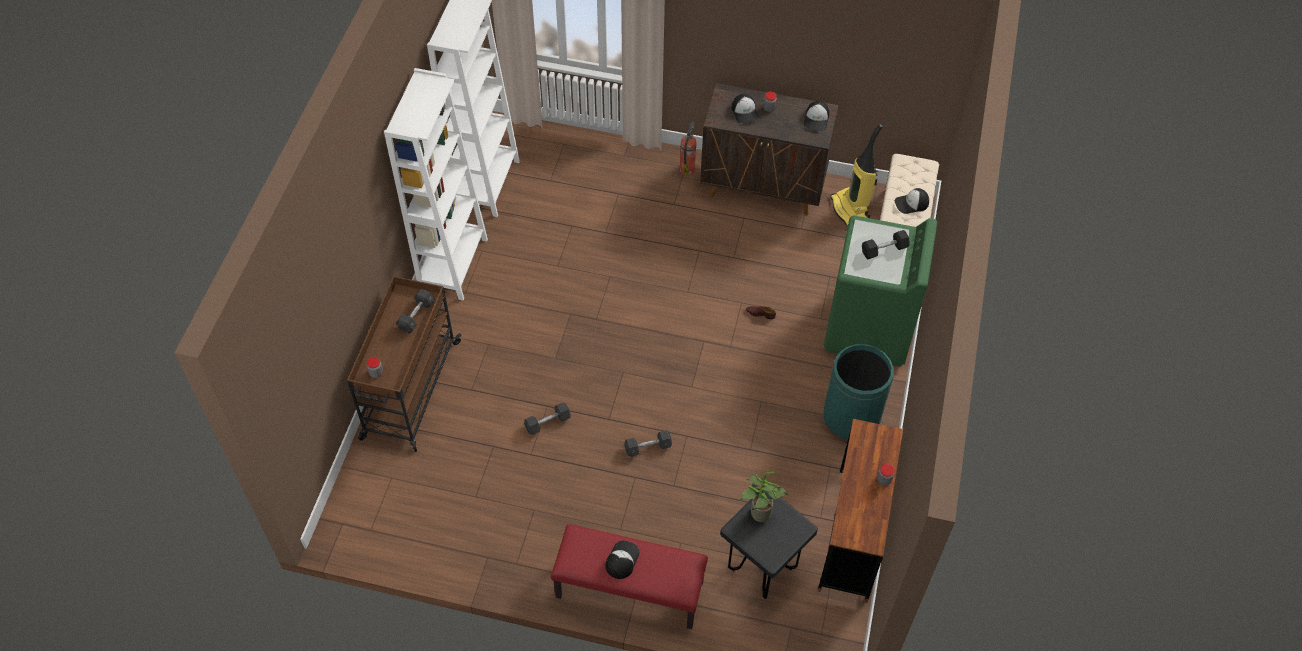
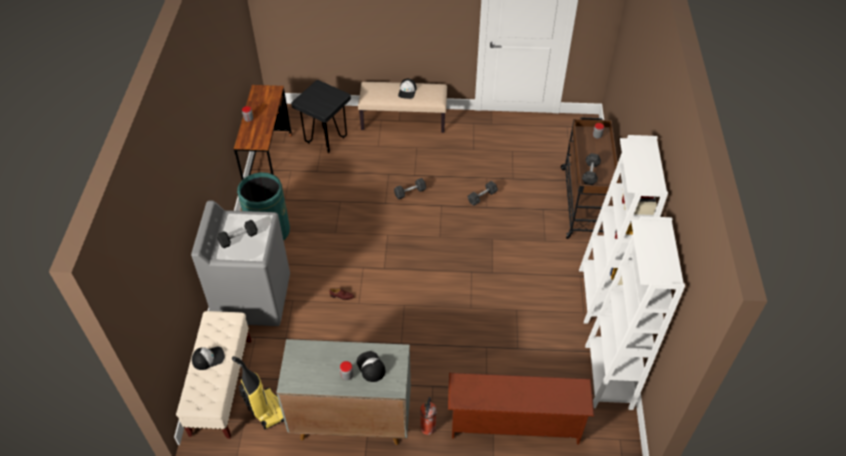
camera: 170 degrees right, 5 degrees down
(601, 159) = (514, 425): none -> brown shoe rack
(629, 590) = (404, 120): red bench -> beige bench
(759, 516) = (327, 103): potted plant -> none
(763, 187) = (350, 419): brown cabinet -> grey cabinet
(816, 119) = (298, 370): cap -> none
(869, 329) = (253, 298): green washing machine -> grey washing machine

